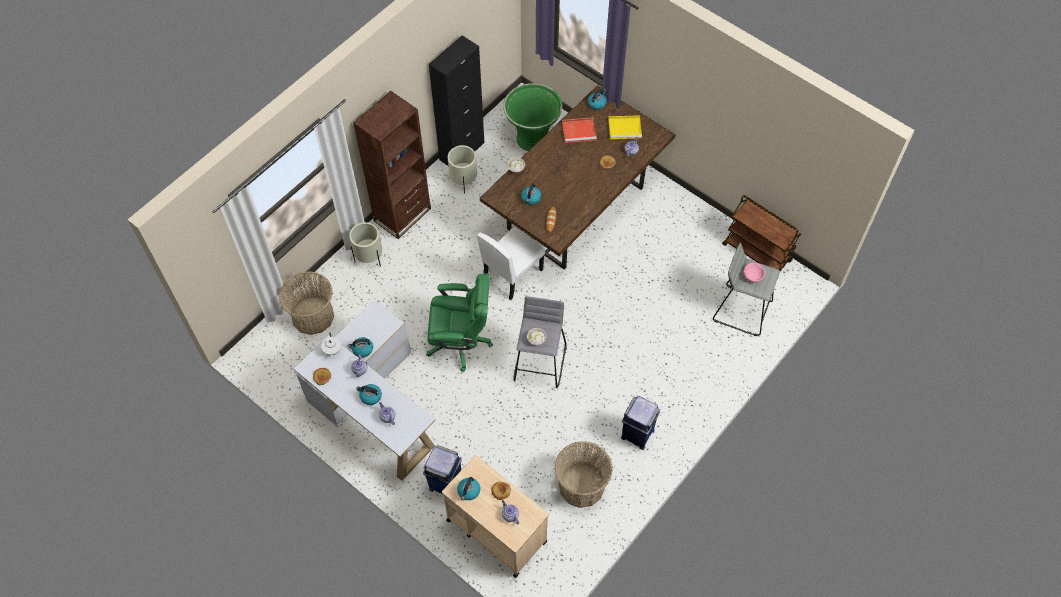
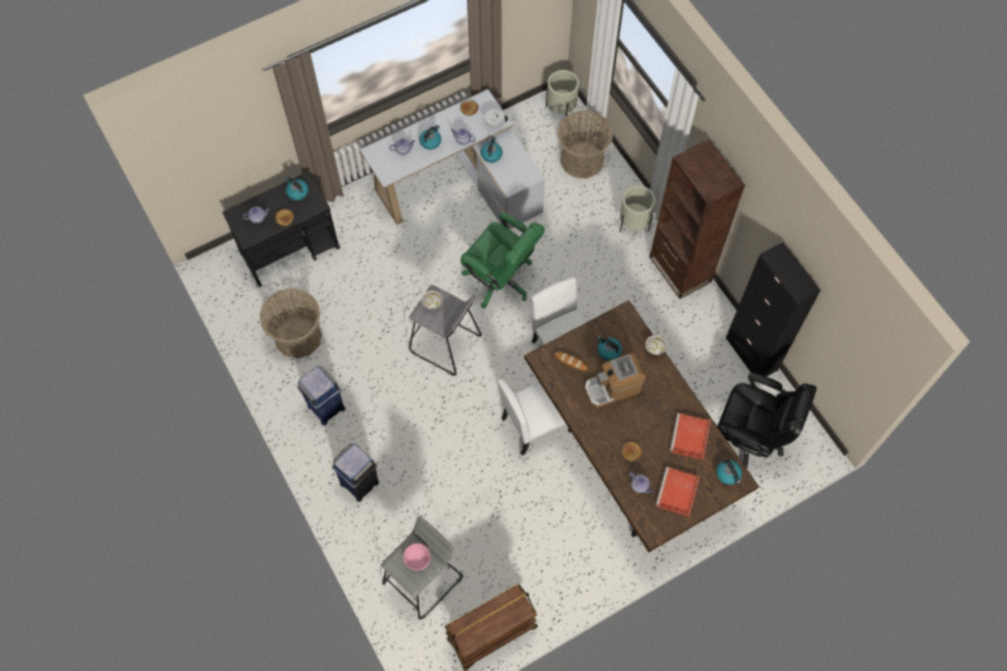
camera: 110 degrees right, 5 degrees up
(445, 483) = (355, 223): blue trash can -> blue trash can (360, 482)
(460, 341) = (500, 279): green office chair -> green office chair turned 75 degrees counterclockwise
(463, 181) = (706, 342): beige planter -> beige planter (561, 110)
(496, 530) = (290, 250): beige cart -> black cart
(532, 138) = (748, 437): green planter -> black office chair
(561, 187) = (612, 388): none -> coffee machine
(582, 274) = (536, 424): none -> white chair
(625, 128) = (677, 493): yellow tray -> red tray

